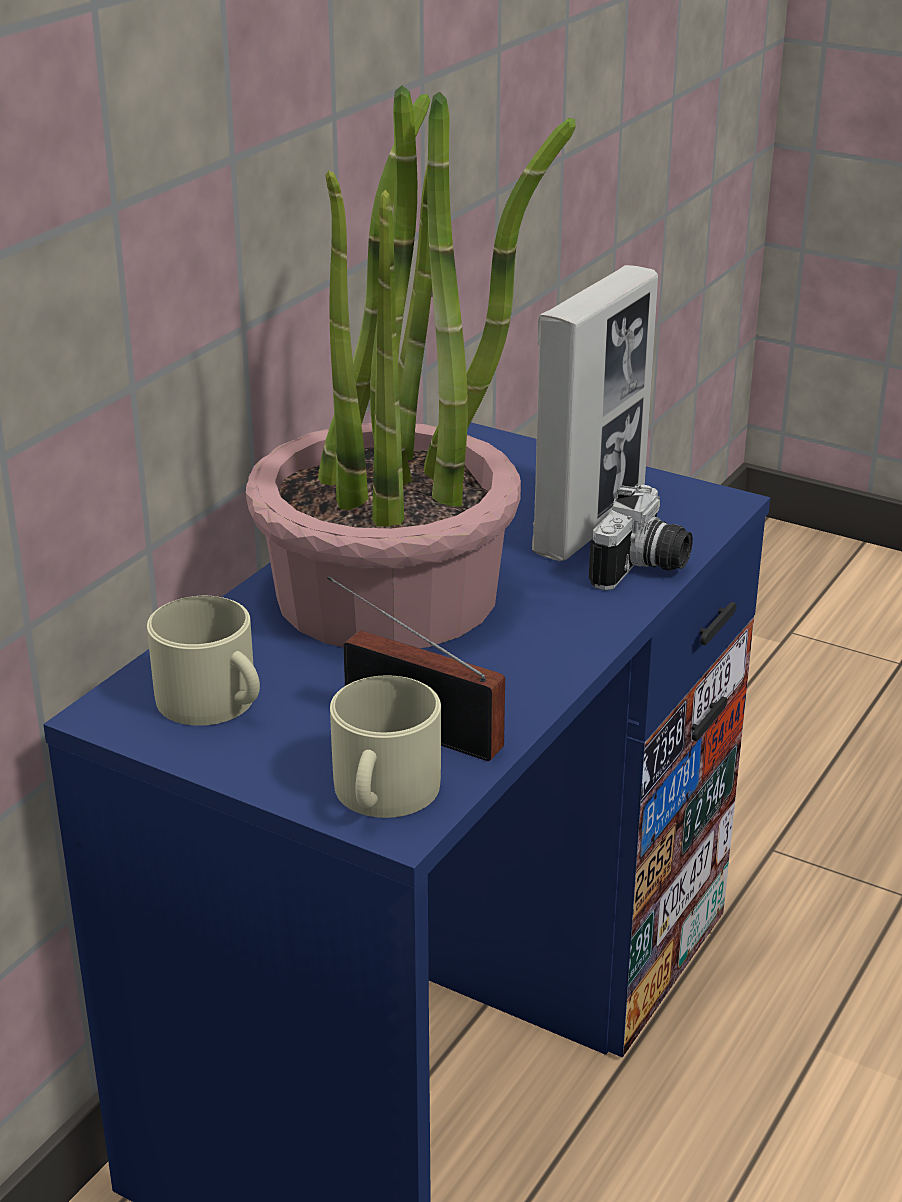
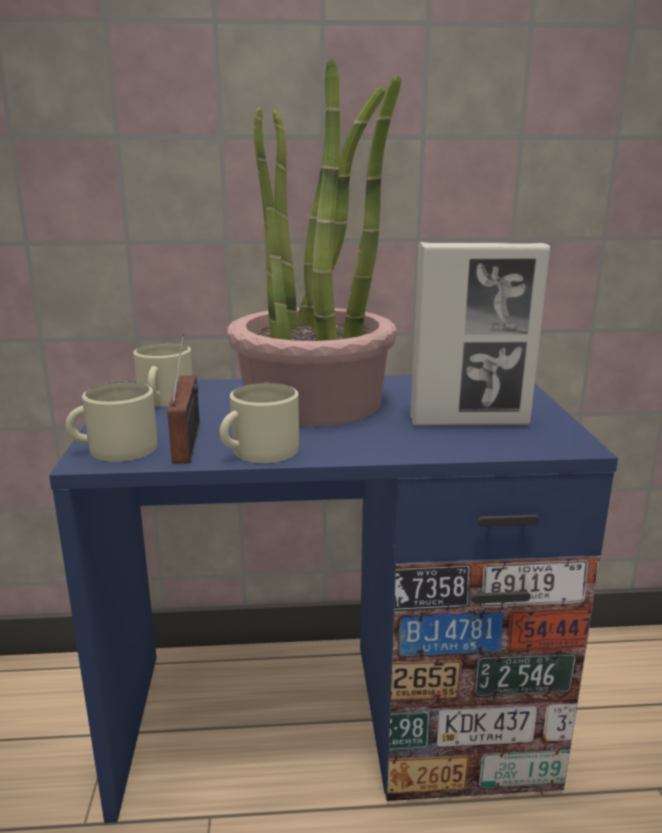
camera: 55 degrees right, 10 degrees down
(520, 689) = (258, 452): none -> beige mug
(644, 568) = (448, 447): camera -> none

